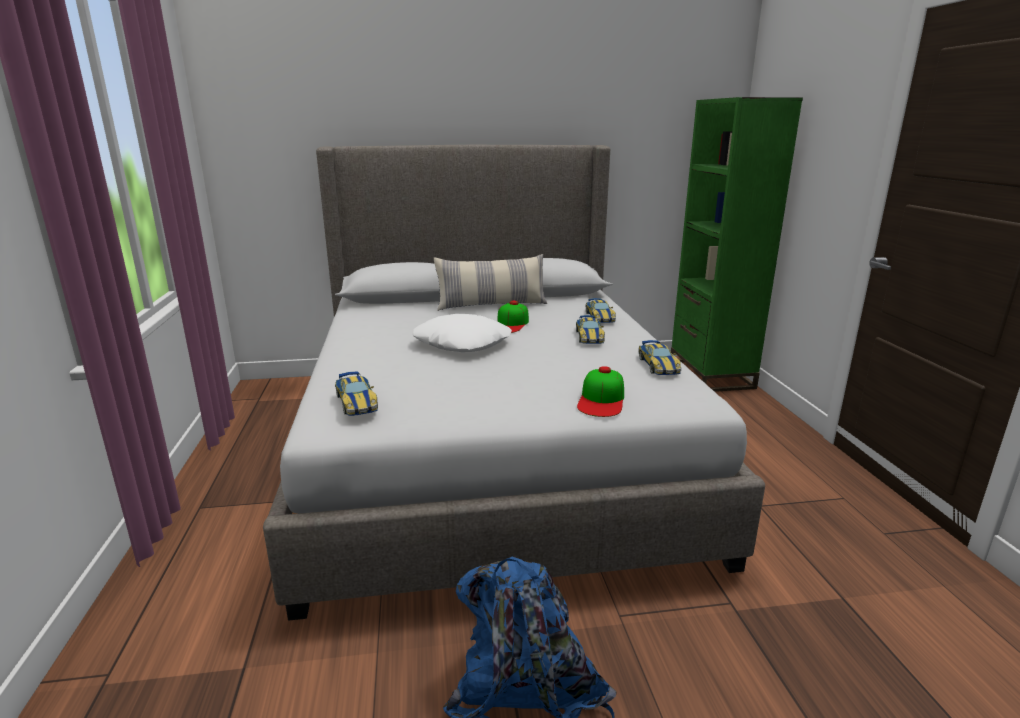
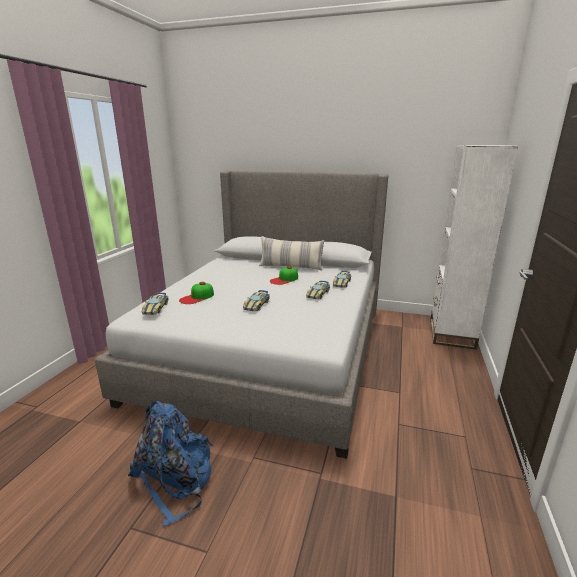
camera: 25 degrees right, 0 degrees up
(462, 343) = (245, 286): white pillow -> none
(601, 400) = (271, 331): cap -> cap (197, 297)
(658, 365) = (333, 318): toy car -> toy car (256, 305)
(710, 374) = (451, 333): green bookcase -> white bookcase

